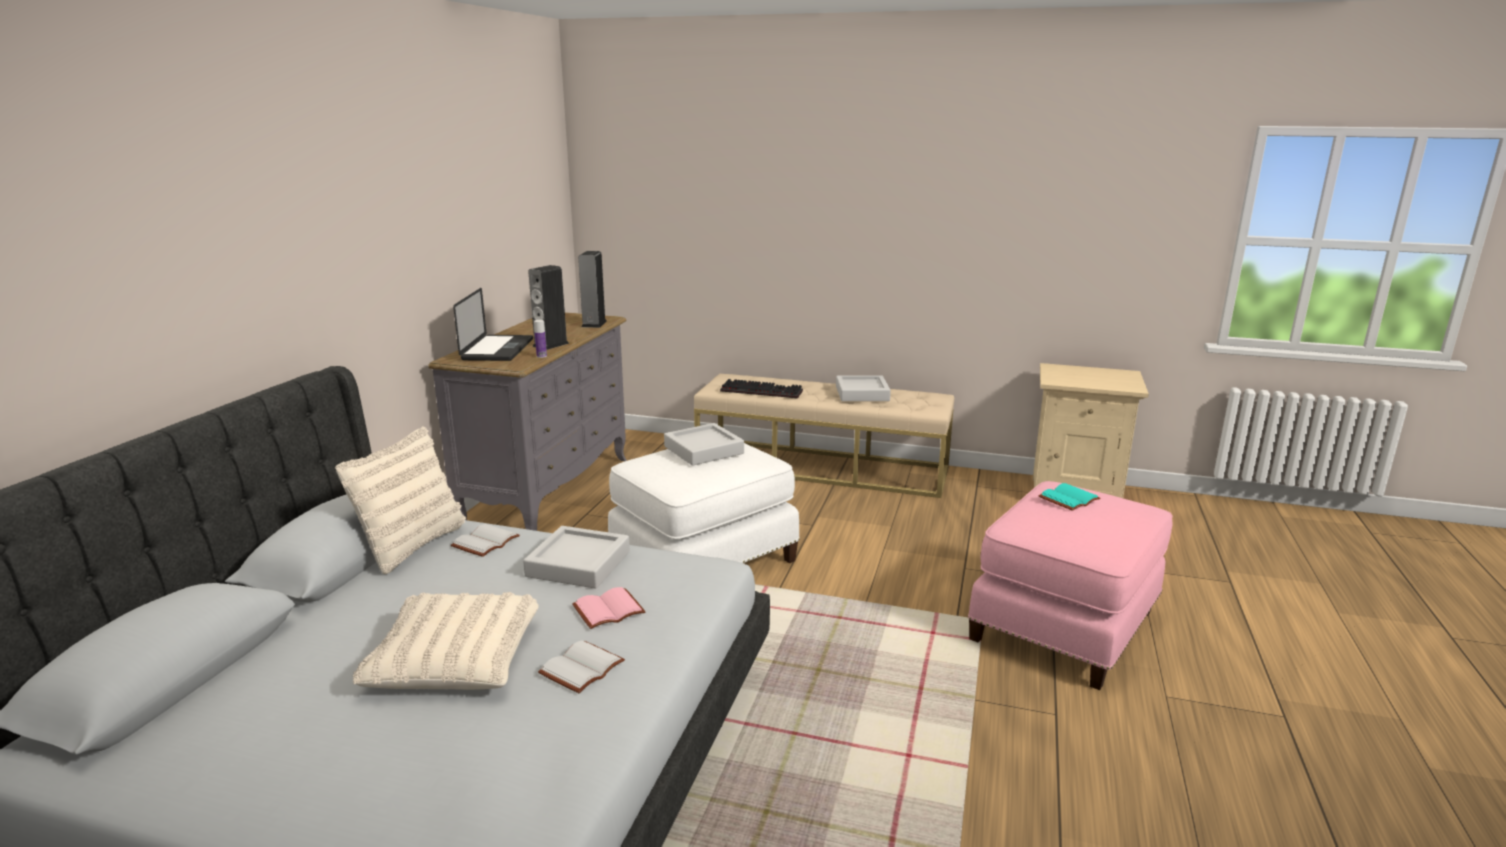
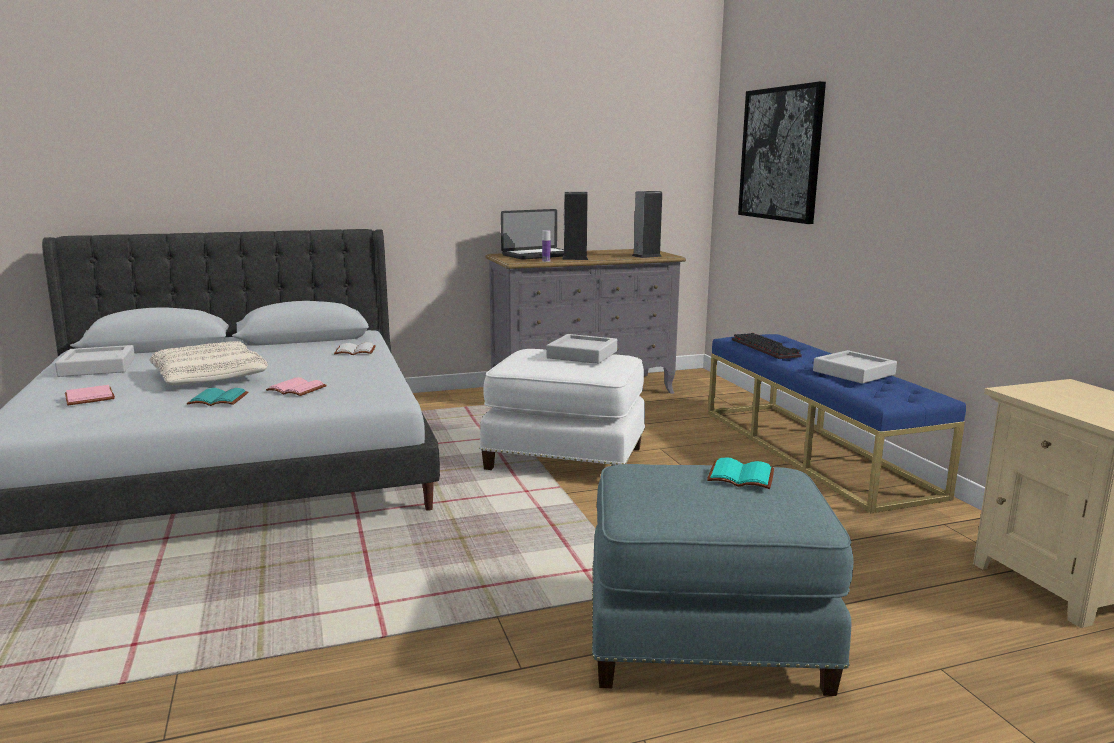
camera: 55 degrees right, 5 degrees down
(412, 546) = (331, 342): beige pillow -> none
(443, 768) = (91, 397): none -> pink book
(578, 564) = (351, 371): grey tray -> grey tray (97, 367)
(582, 669) = (217, 400): white book -> turquoise book
(691, 200) = (780, 154): none -> picture
(822, 467) = (813, 451): beige bench -> blue bench
(1065, 627) = (705, 641): pink ottoman -> blue ottoman

